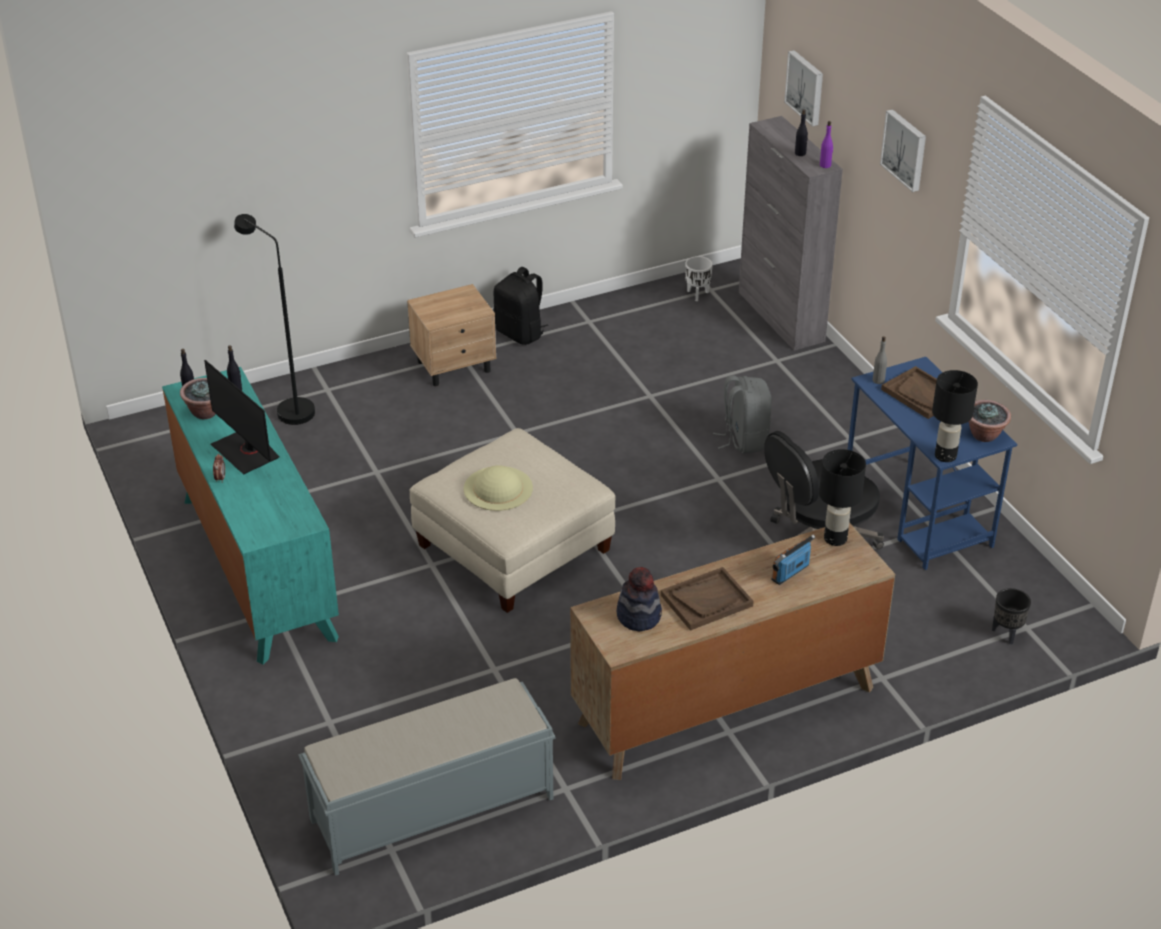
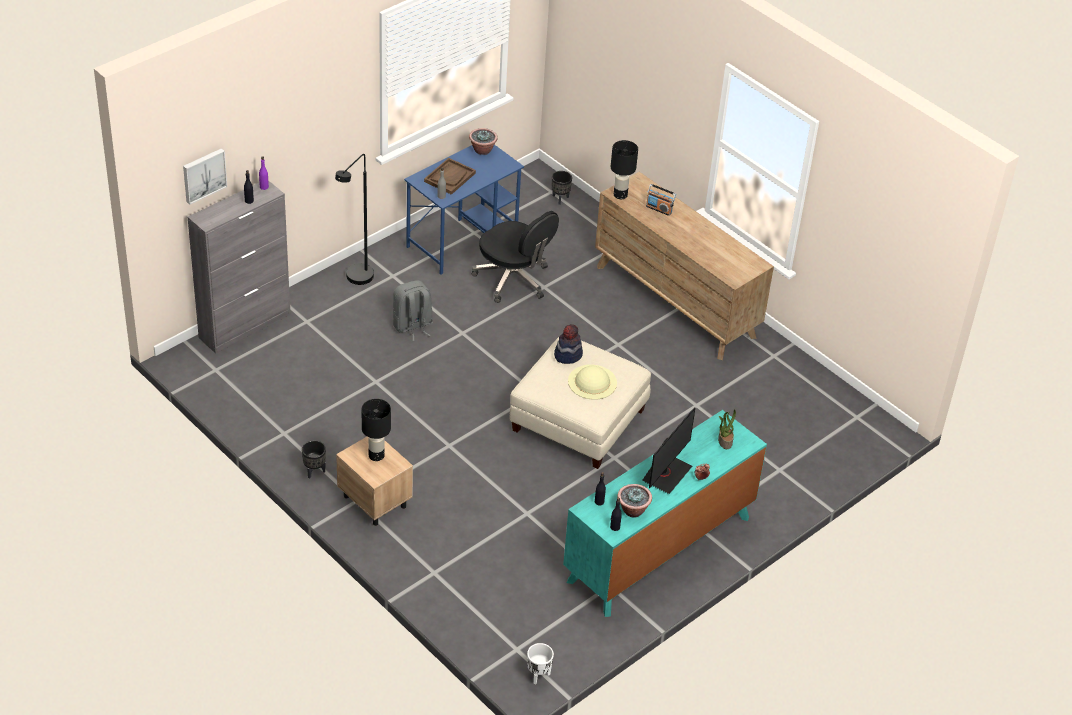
camera: 110 degrees left, 5 degrees up
(270, 515) = (724, 441): none -> potted plant
(288, 409) = (469, 589): black floor lamp -> black floor lamp (356, 280)
(430, 809) = (820, 407): grey bench -> none
(520, 333) = (314, 471): black backpack -> black planter
(639, 616) = (727, 261): hat -> hat (567, 354)
(698, 294) = (225, 376): white planter -> white planter (538, 675)
(706, 600) = (700, 237): brown tray -> none
(905, 149) = (319, 108): picture -> none
(945, 455) = (511, 164): black table lamp -> black table lamp (376, 456)

